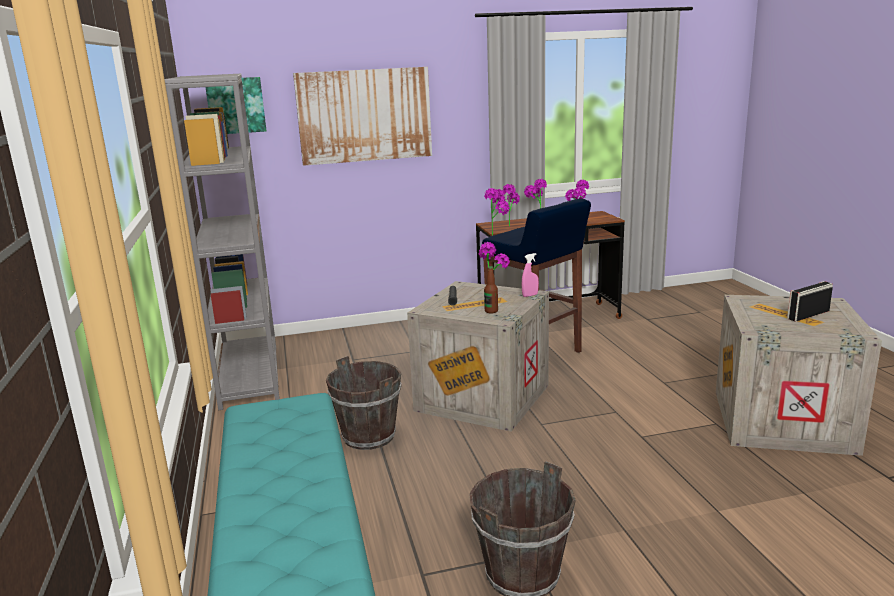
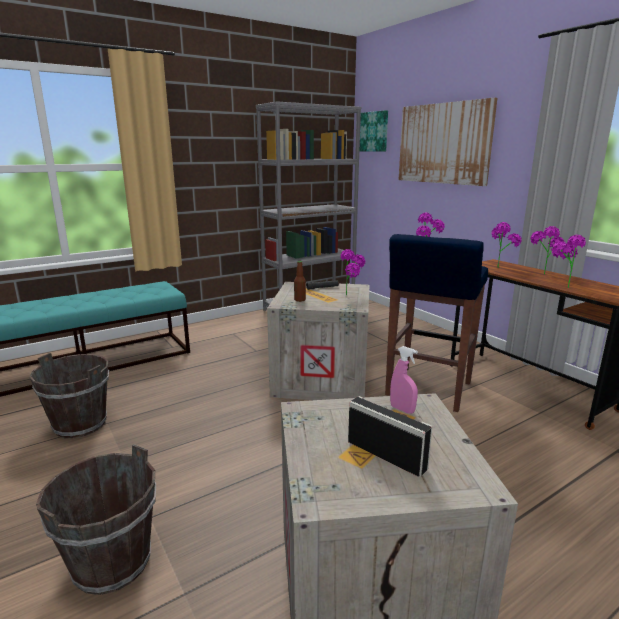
camera: 70 degrees right, 0 degrees up
(368, 436) = (245, 351): brown bucket -> brown bucket (112, 562)
(530, 295) = (349, 307): pink spray bottle -> pink spray bottle (402, 409)

